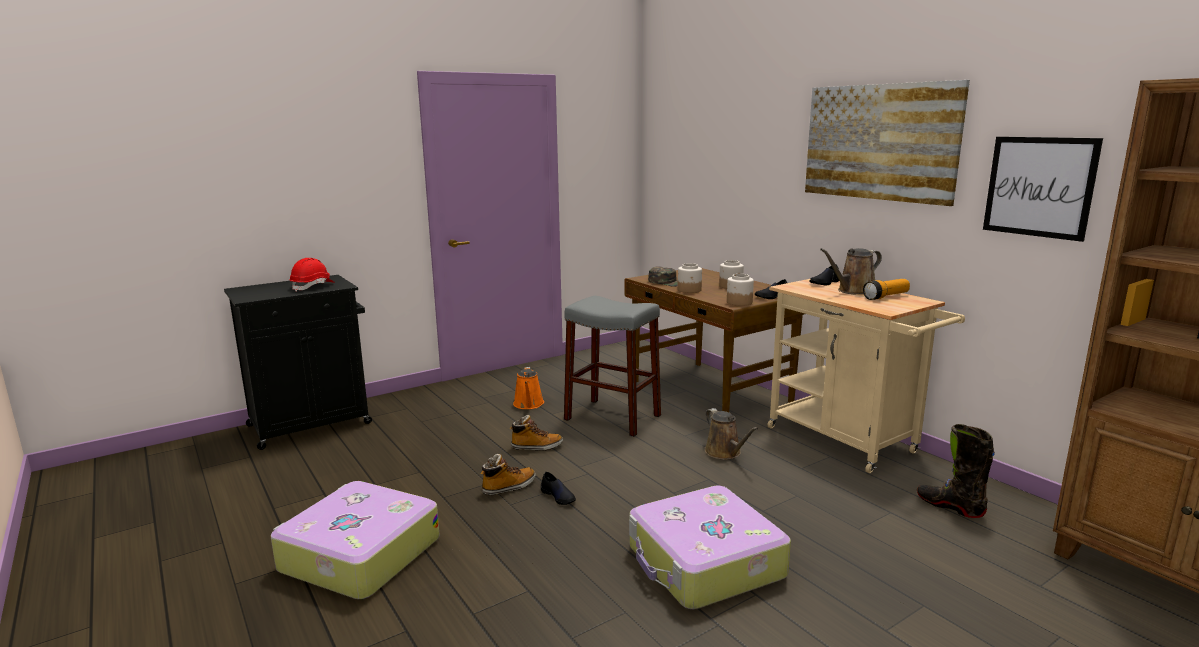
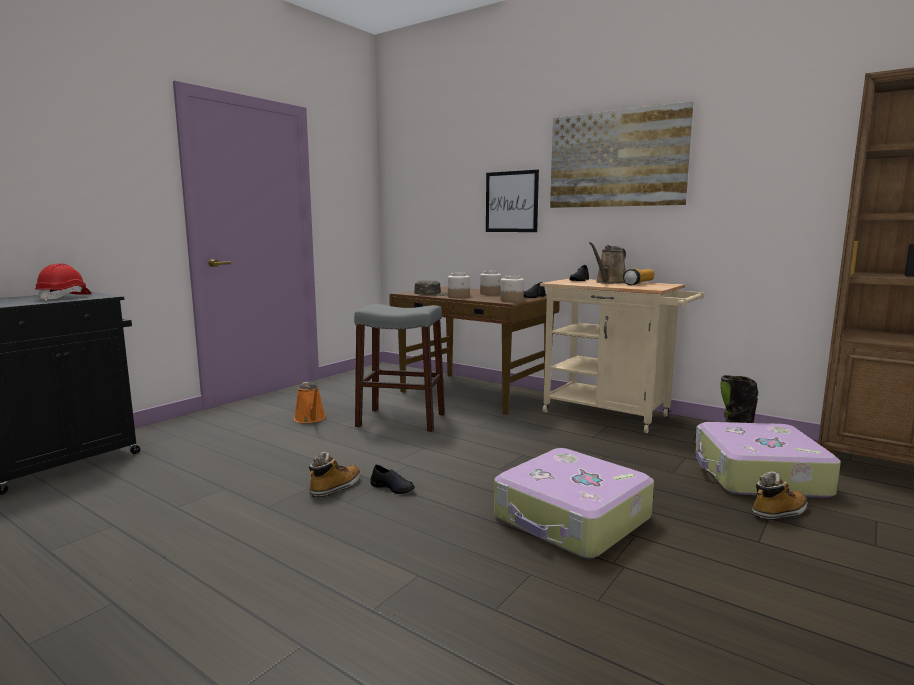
camera: 20 degrees left, 5 degrees down
(358, 555) = (194, 579): suitcase -> suitcase (758, 475)
(536, 447) = (342, 451): boot -> boot (779, 512)
(725, 453) = (522, 434): brown watering can -> none
(1039, 187) = (757, 181): picture -> picture (511, 202)

